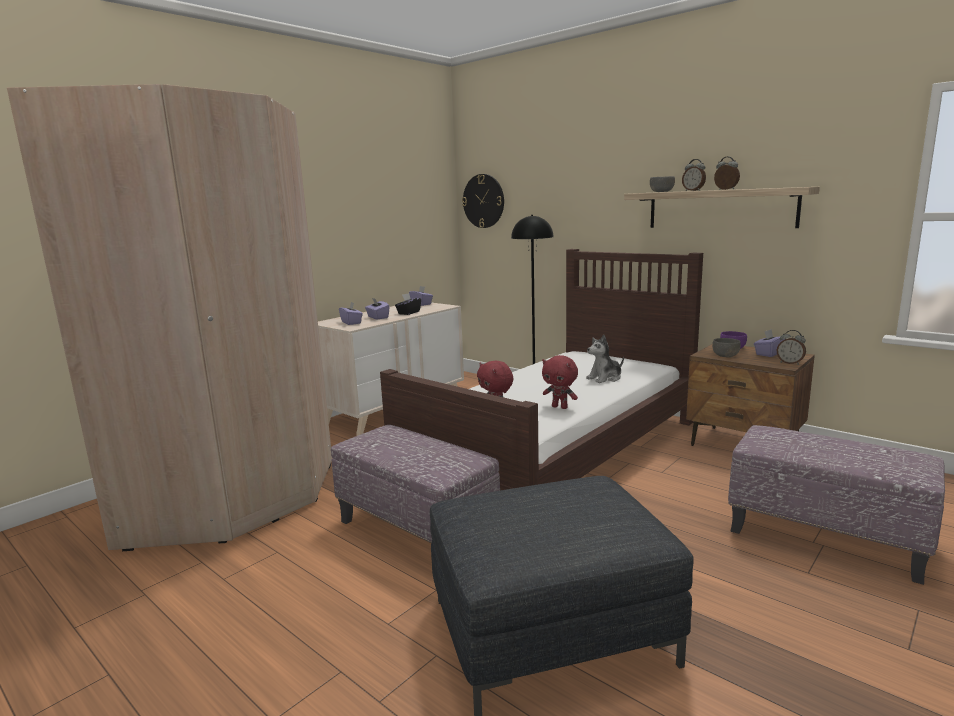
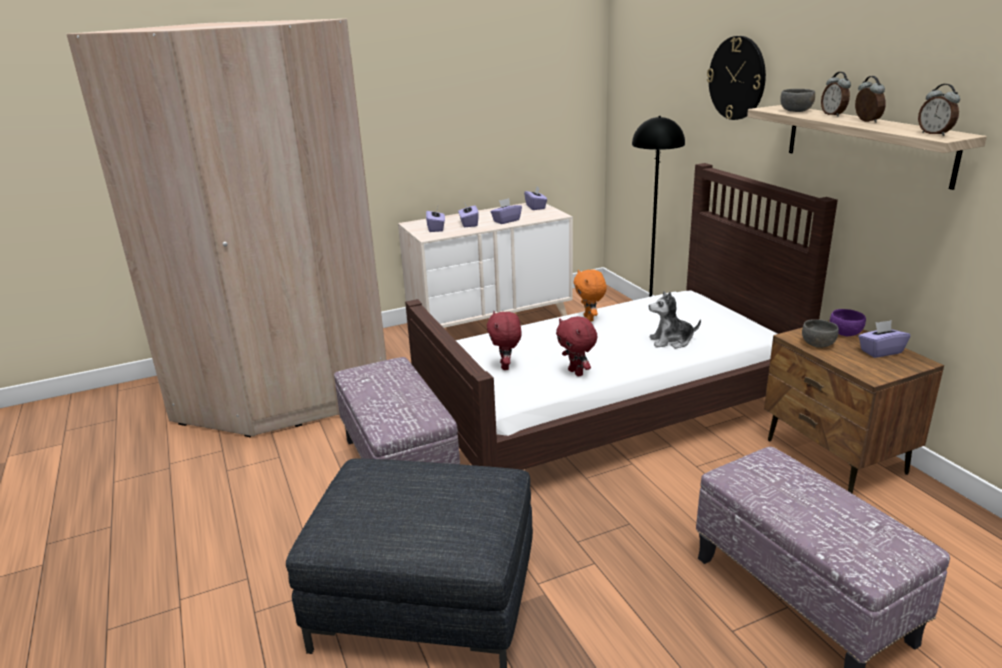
camera: 25 degrees right, 10 degrees up
(408, 313) = (506, 221): black tissue box -> purple tissue box
(483, 201) = (630, 84): wall clock -> wall clock (737, 78)
(524, 375) = (589, 319): none -> orange plush toy
(790, 363) = (886, 373): alarm clock -> alarm clock (935, 134)

